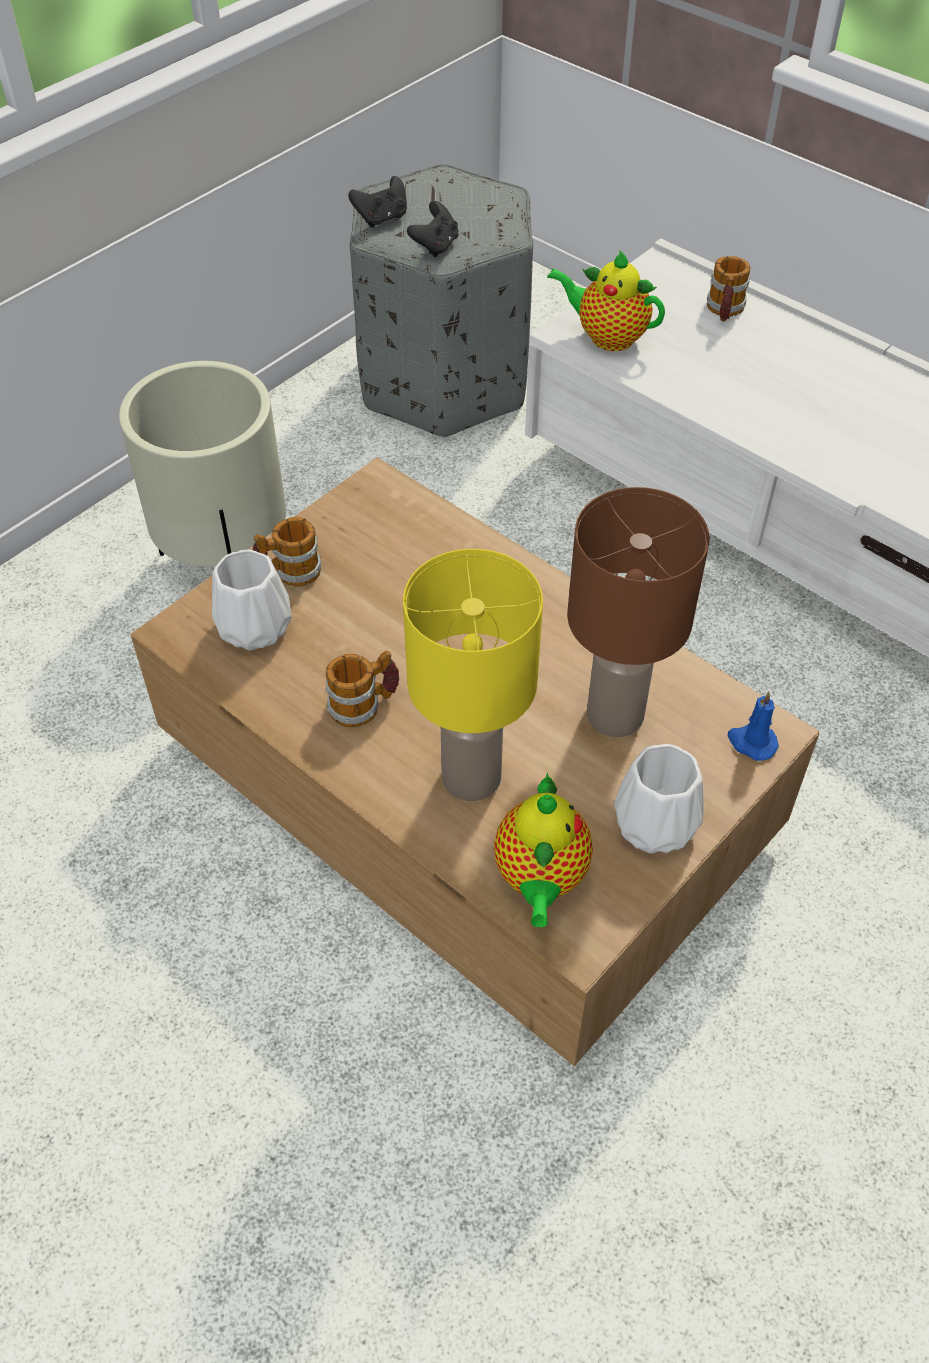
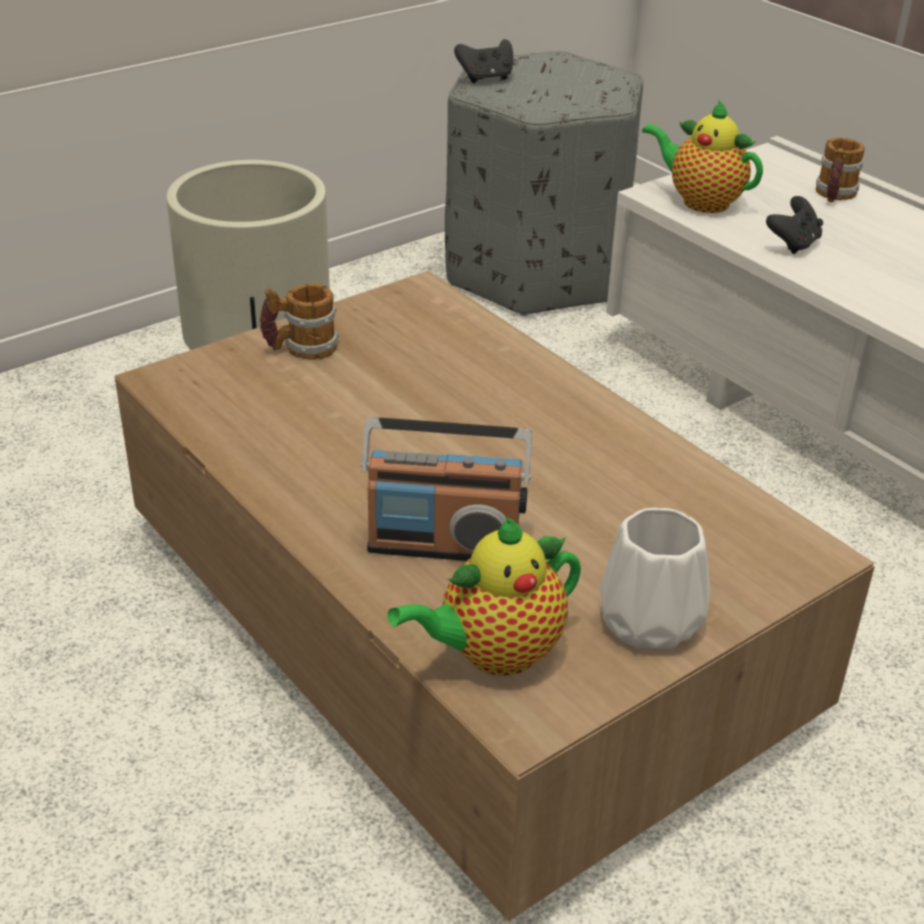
camera: 10 degrees right, 15 degrees down
(254, 626) = (247, 385): white vase -> none
(364, 705) = (341, 466): mug -> none
(435, 246) = (533, 101): black game controller -> black game controller (793, 244)
(472, 775) = (444, 545): yellow table lamp -> radio
(540, 879) = (494, 653): teapot -> teapot turned 45 degrees clockwise
(614, 716) = (627, 514): brown table lamp -> none
(751, 742) = (787, 561): blue candle -> none

